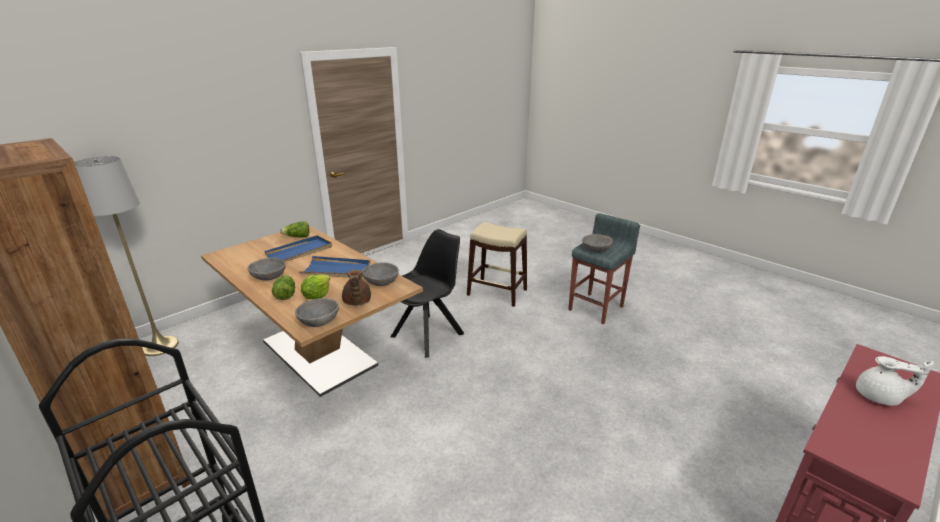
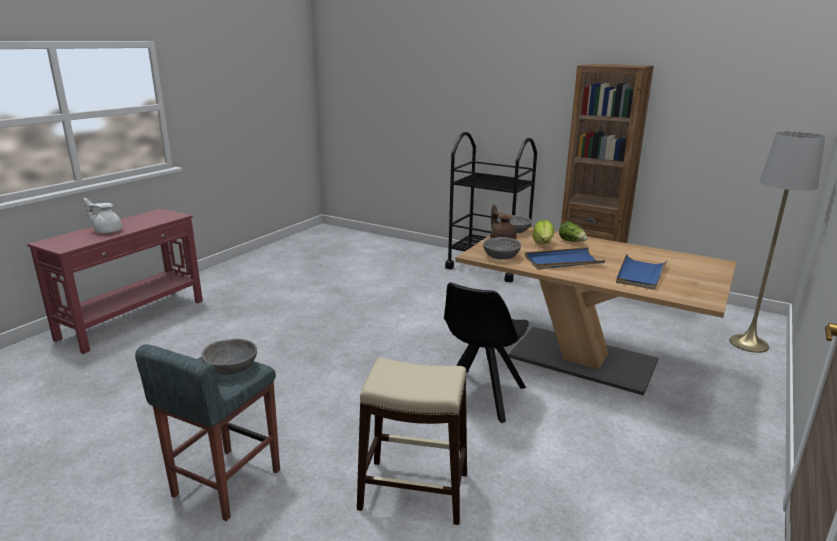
camera: 165 degrees right, 5 degrees down
(268, 277) = (616, 251): grey bowl -> none
(297, 237) = (686, 290): lettuce -> none

